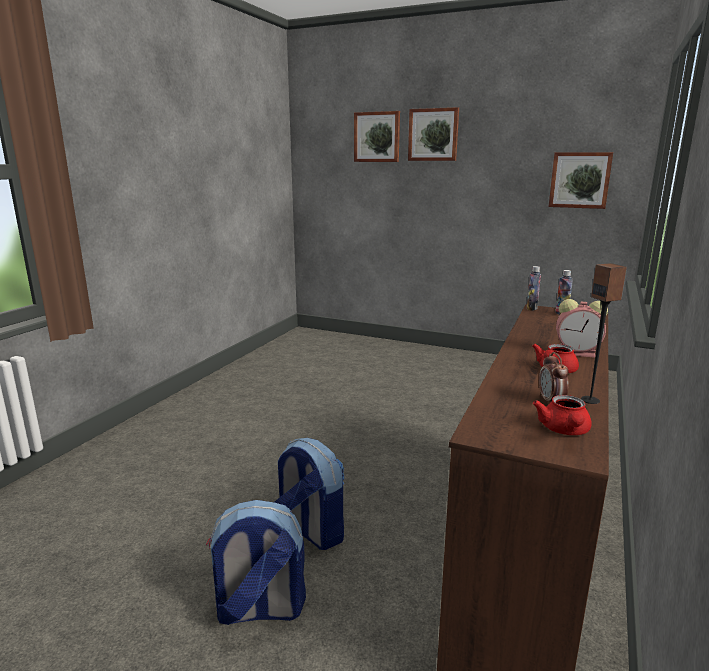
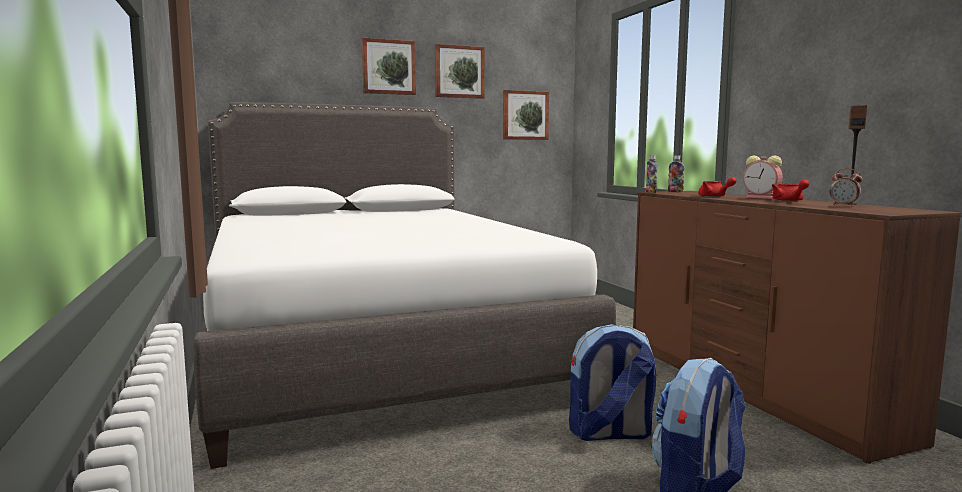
camera: 45 degrees left, 10 degrees down
(323, 386) = (373, 348): none -> white bed
(377, 137) = (322, 65): picture -> picture (459, 72)
(564, 431) = (894, 208): red teapot -> red teapot (714, 197)
(578, 353) = (762, 197): alarm clock -> alarm clock turned 75 degrees clockwise

